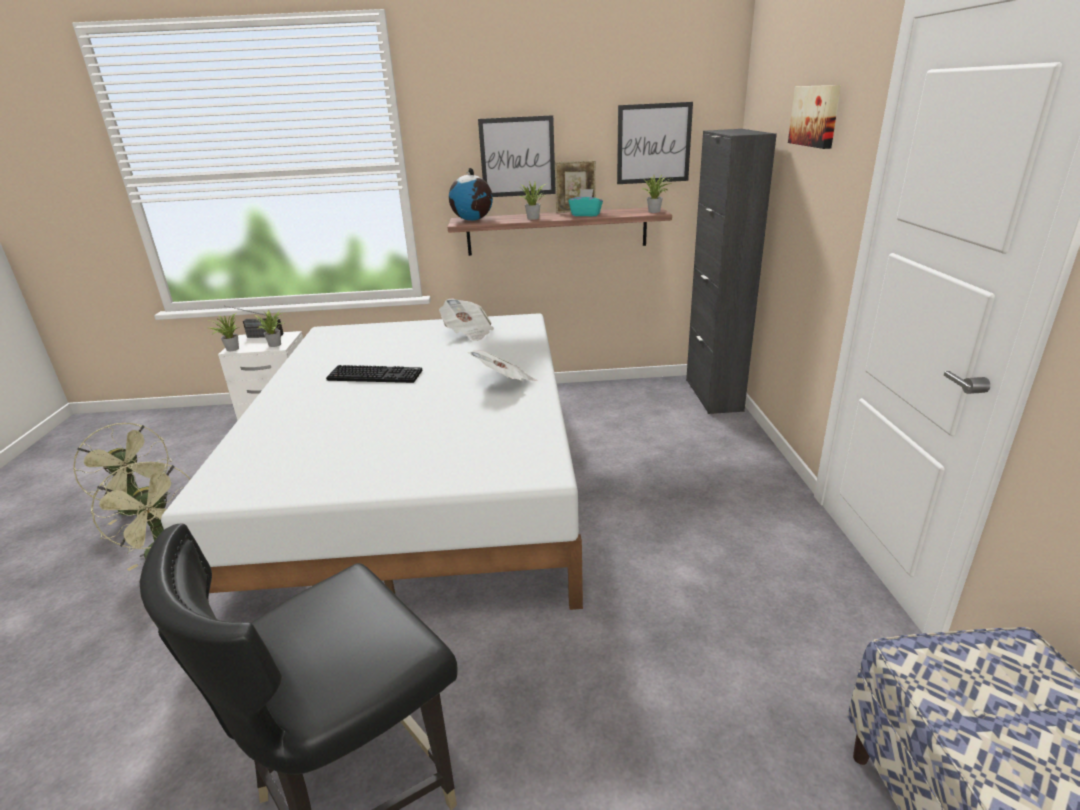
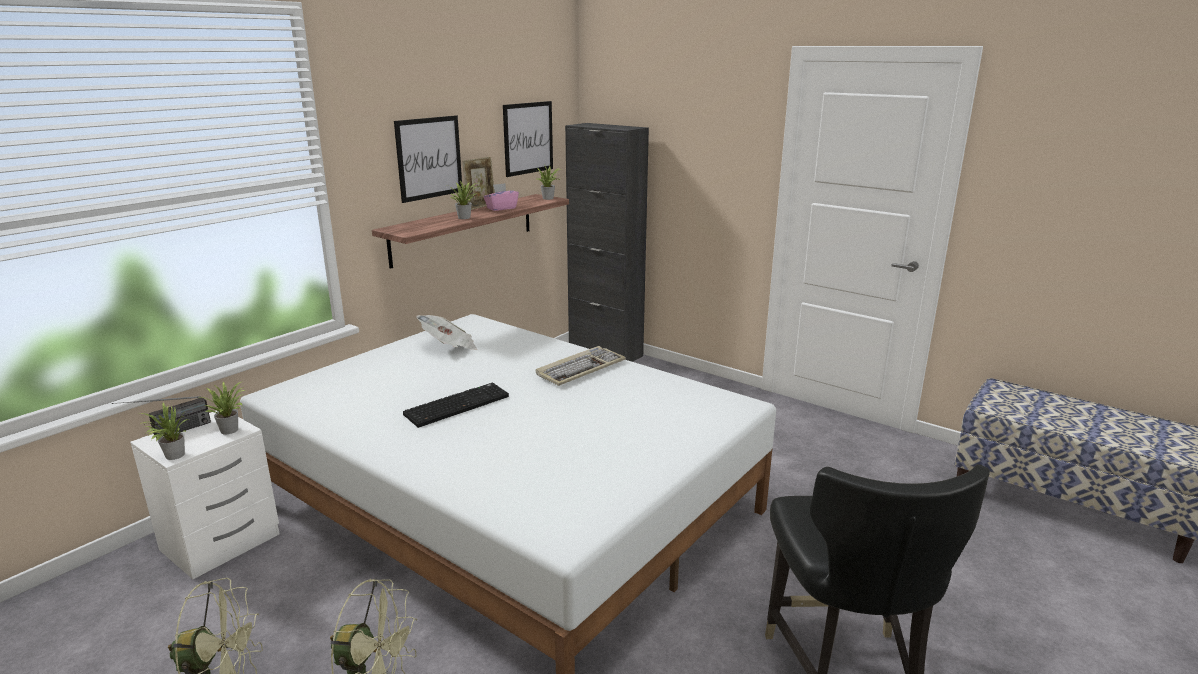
camera: 50 degrees left, 5 degrees down
(473, 220) = (408, 228): globe -> none
(504, 382) = (580, 368): newspaper -> keyboard
(586, 215) = (501, 208): turquoise tissue box -> pink tissue box
(816, 116) = (700, 115): picture -> none

